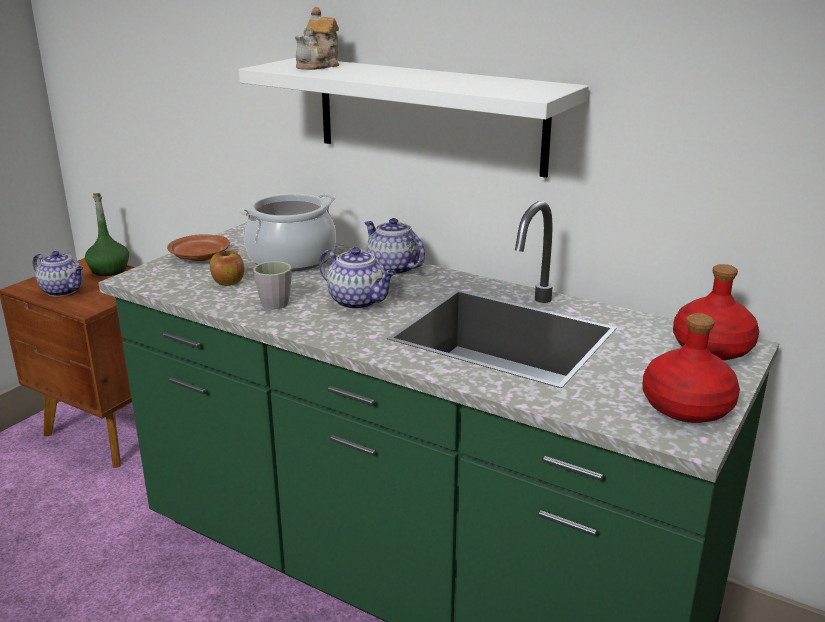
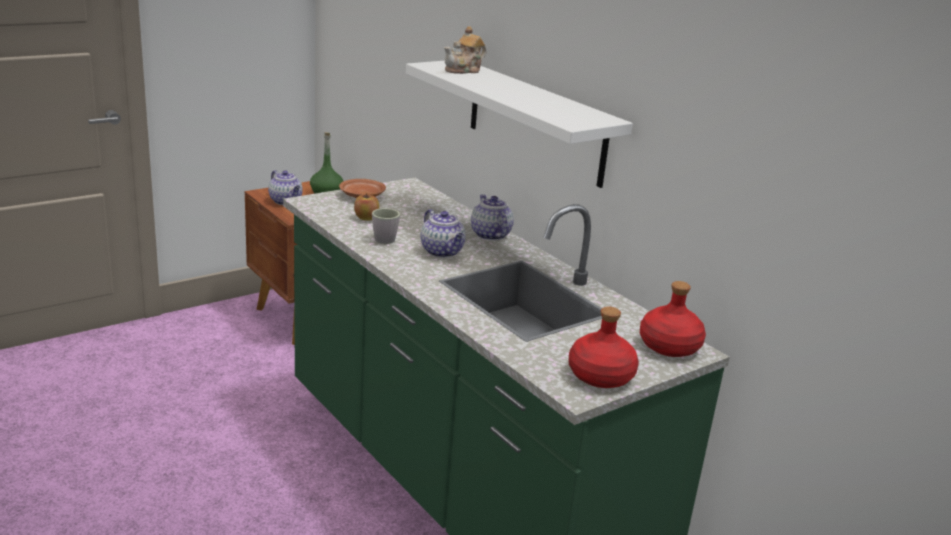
camera: 20 degrees right, 0 degrees up
(291, 259) = (423, 211): cooking pot -> none

